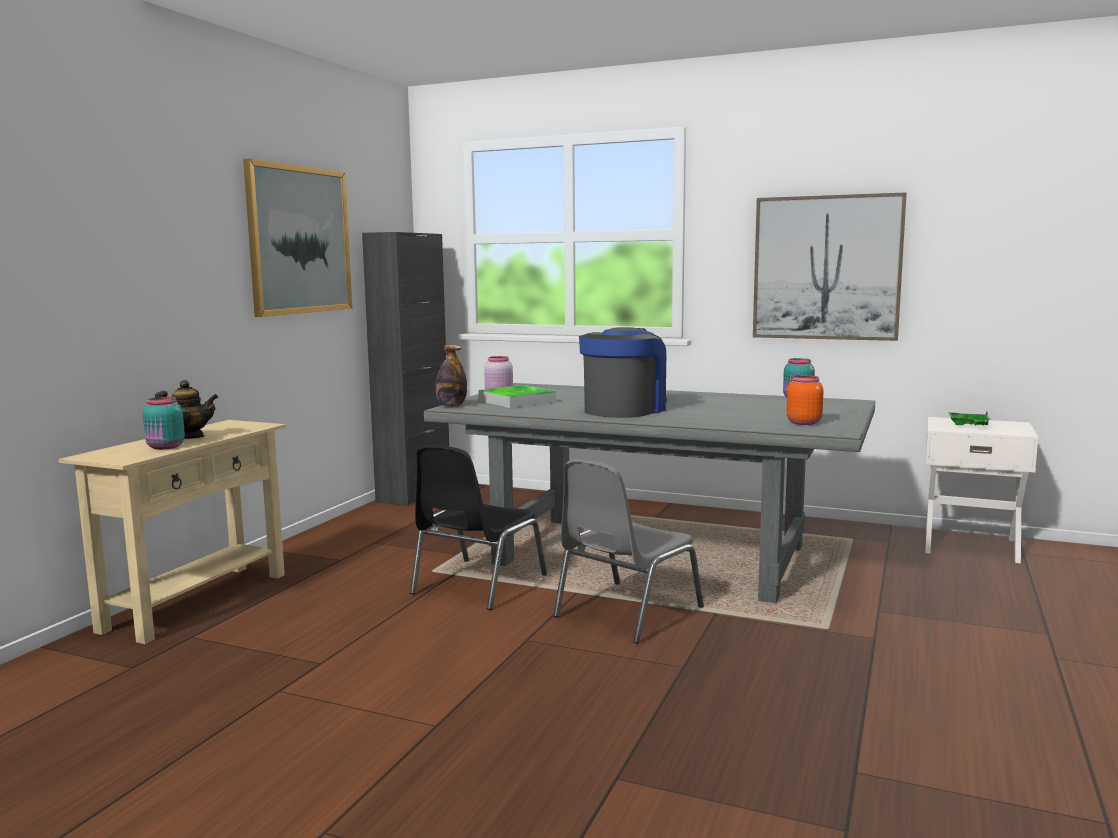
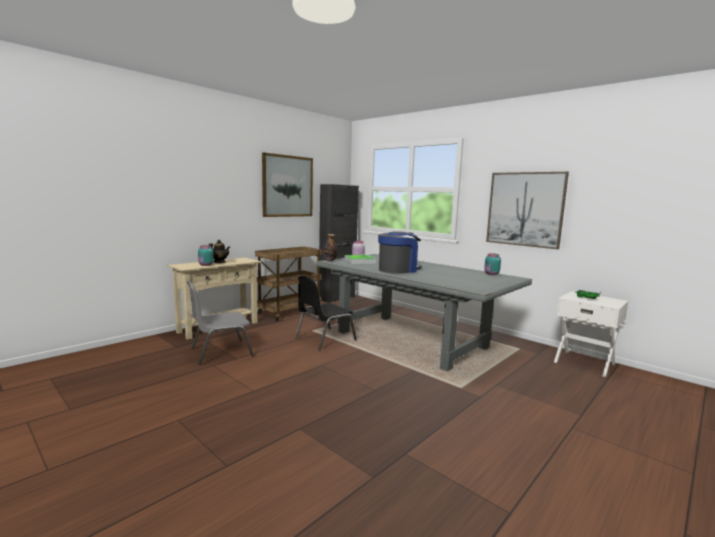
camera: 20 degrees right, 0 degrees up
(336, 538) = (289, 311): none -> brown cart
(625, 613) = (374, 362): grey chair -> grey chair (220, 352)
(803, 422) = (471, 285): orange jar -> none

